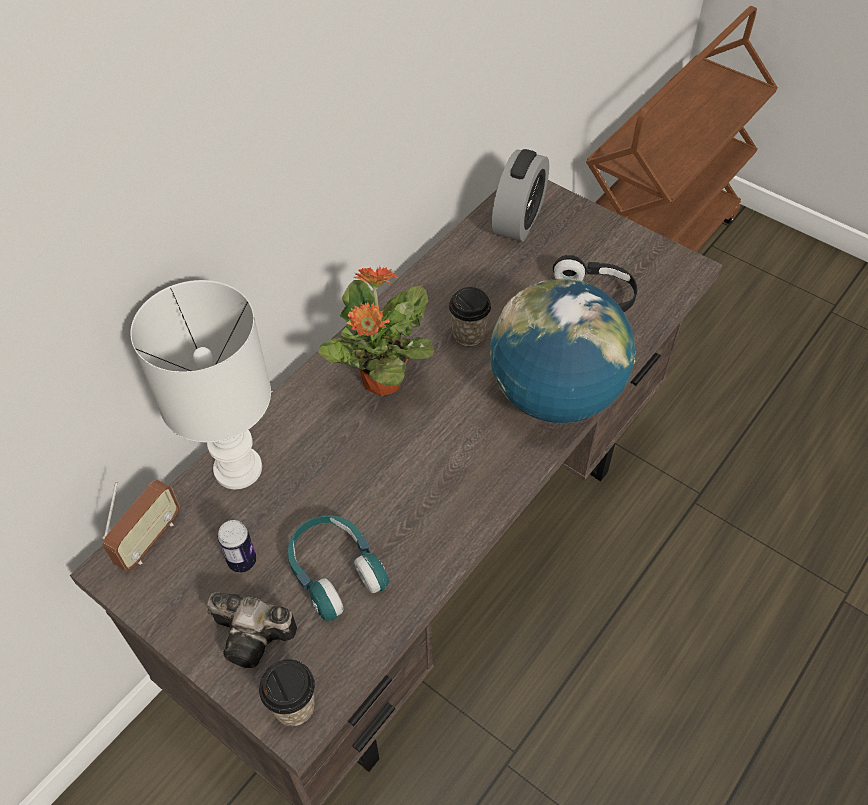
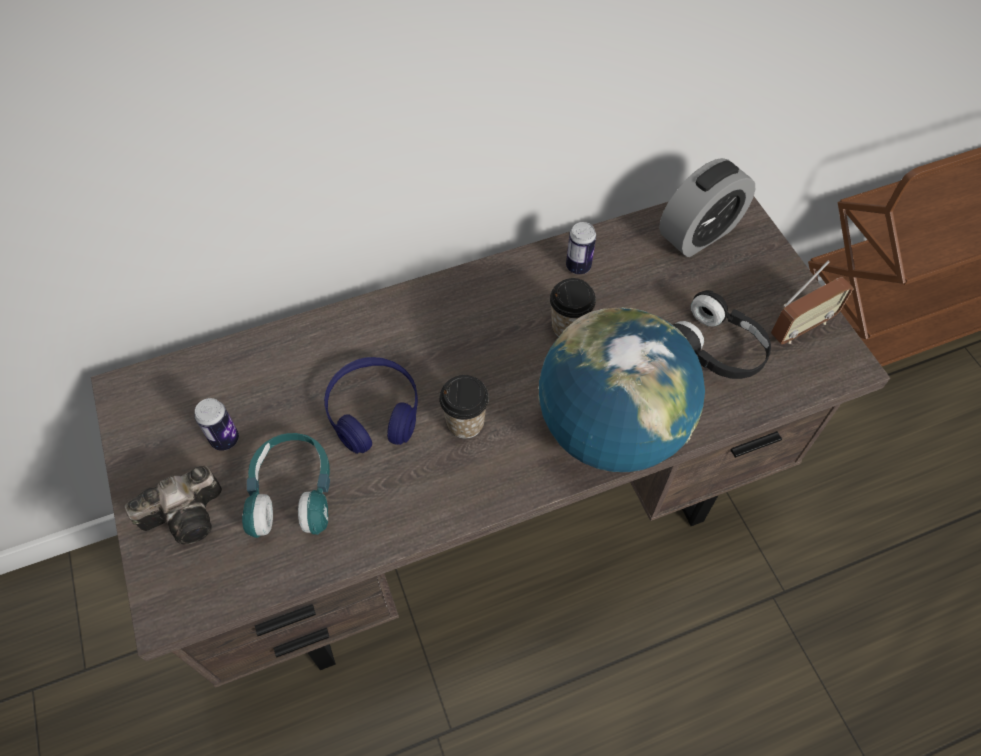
camera: 30 degrees right, 5 degrees up
(149, 540) = (167, 380): radio -> radio (801, 327)
(238, 470) = (277, 355): white table lamp -> none
(255, 636) = (189, 514): camera -> camera turned 75 degrees counterclockwise
(294, 706) = (175, 596): cup -> cup (465, 423)
(358, 474) = (374, 412): none -> blue headphones
(381, 382) = (455, 334): potted plant -> none
(443, 285) = (578, 266): none -> can

